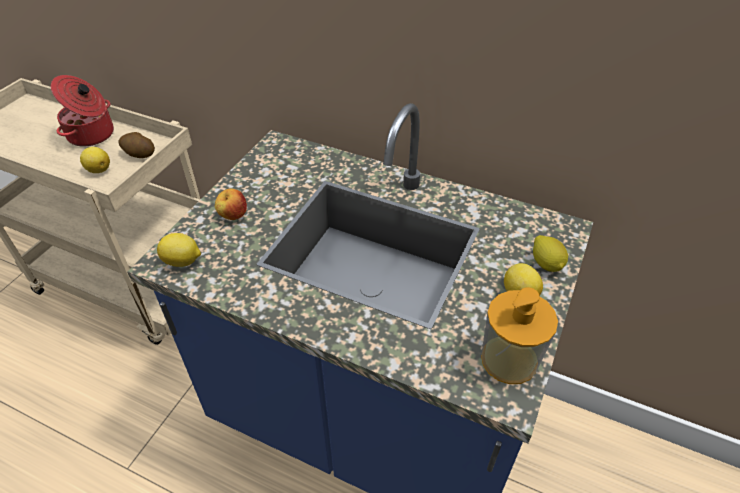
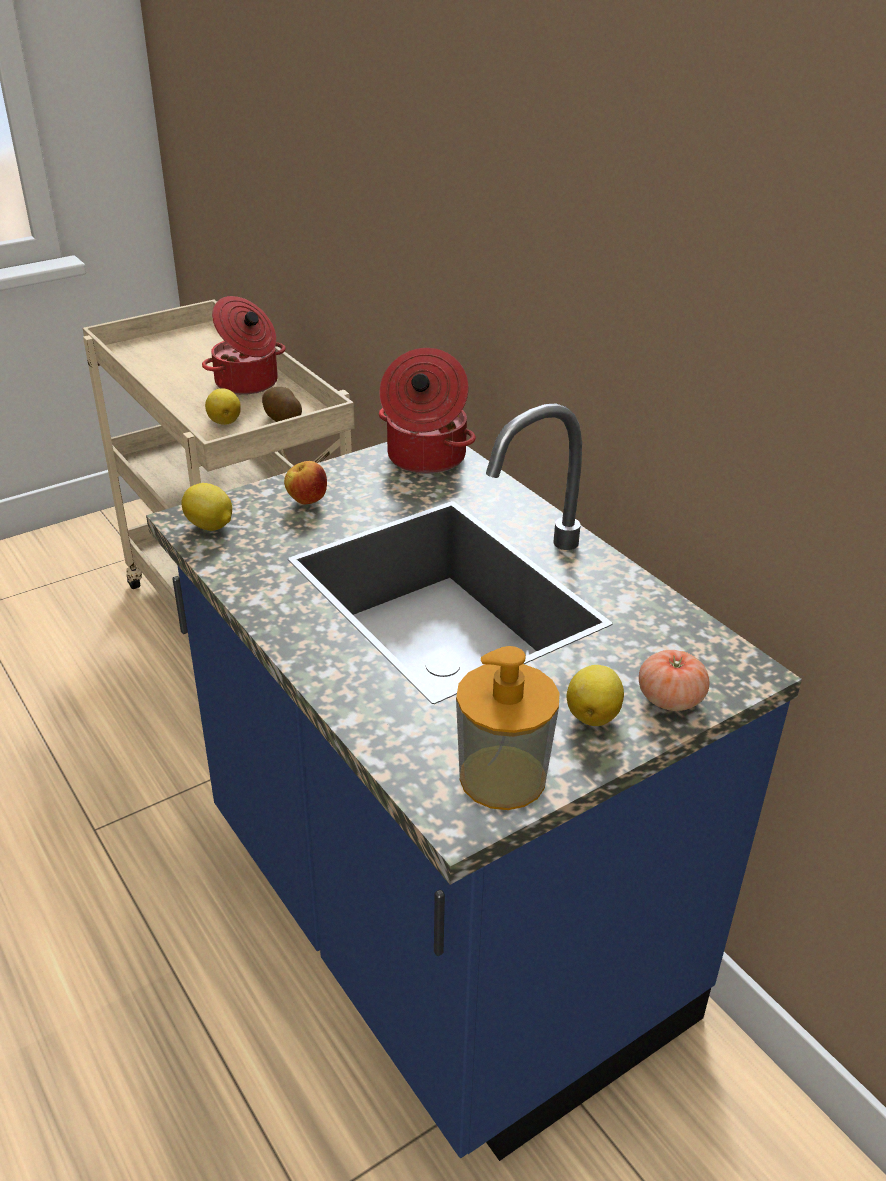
camera: 30 degrees right, 10 degrees down
(282, 156) = (424, 458): none -> cooking pot
(546, 264) = (670, 699): lemon -> tomato

